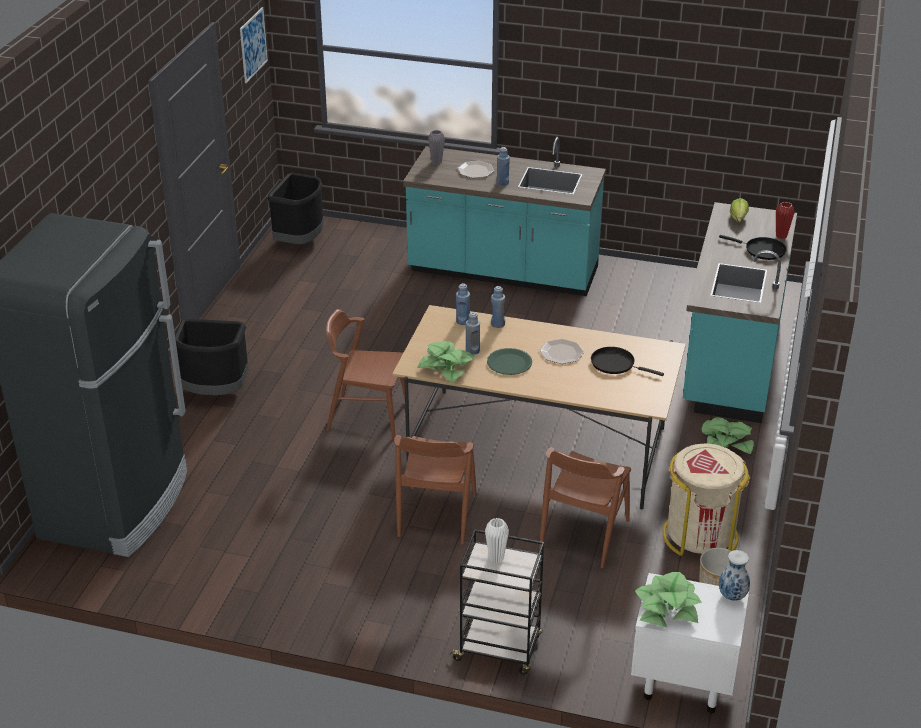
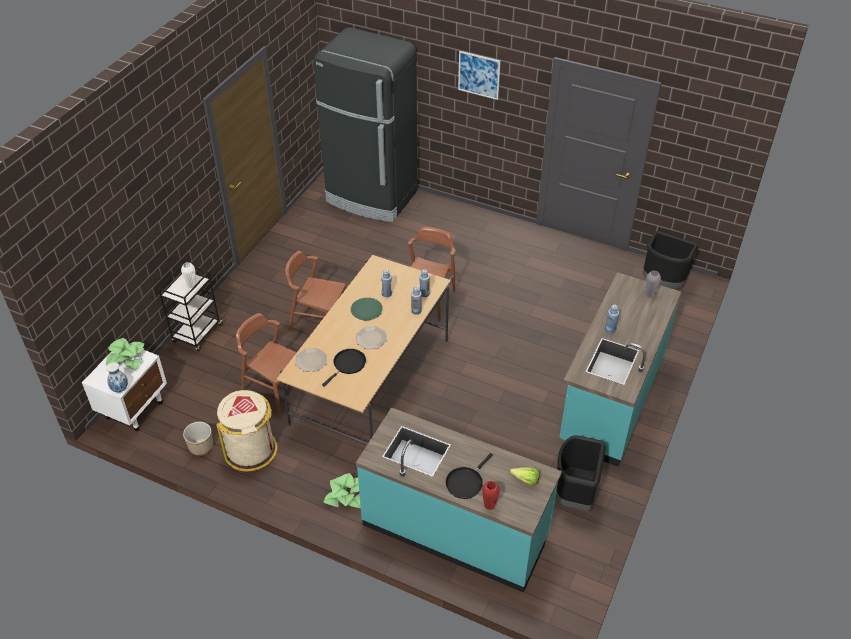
camera: 100 degrees right, 10 degrees up
(216, 392) = (469, 235): black trash can -> black trash can (574, 494)
(253, 45) = (719, 139): picture -> picture (479, 75)
(446, 366) = (372, 279): potted plant -> none
(476, 170) = (633, 316): plate -> plate (311, 360)

